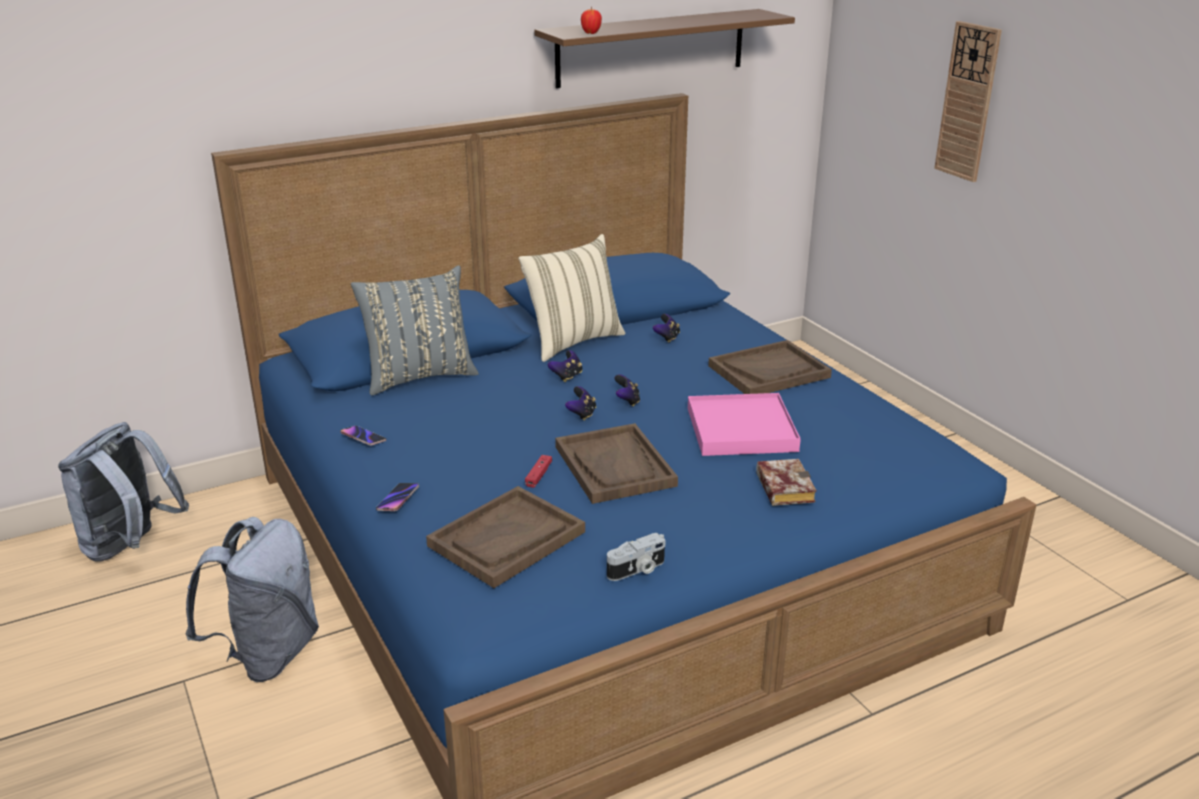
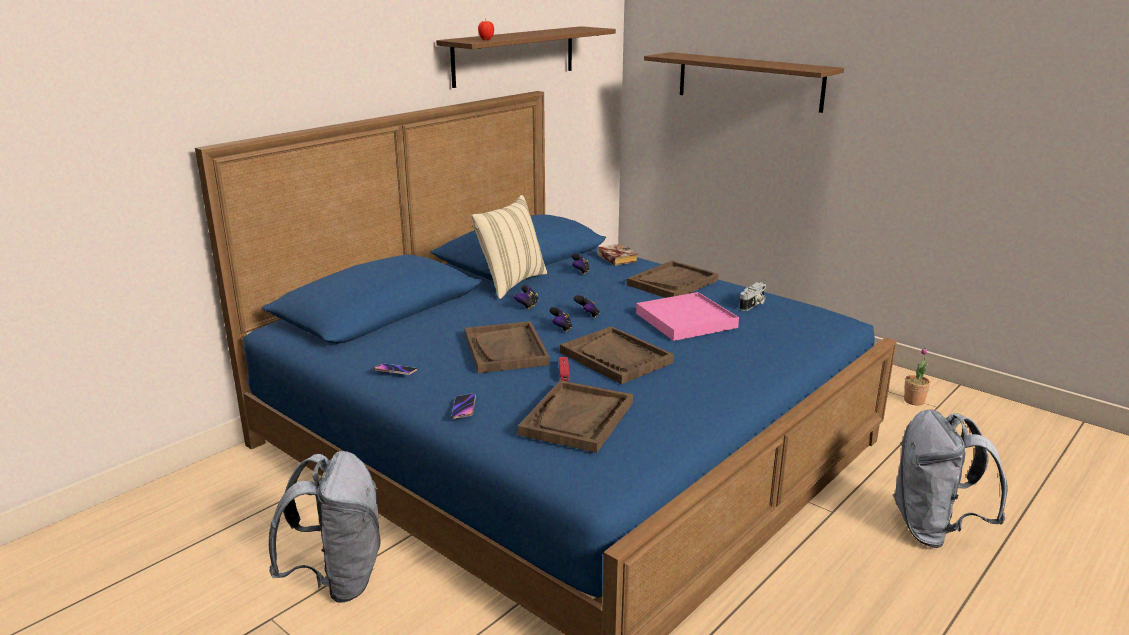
camera: 20 degrees left, 5 degrees down
(131, 547) = (146, 523): grey backpack -> grey backpack (934, 529)
(419, 376) = (406, 322): grey pillow -> none
(498, 432) = (506, 350): none -> brown tray
(637, 570) = (690, 421): camera -> camera (753, 305)
(782, 487) = (745, 351): book -> book (615, 258)
(968, 102) = (749, 81): wall clock -> brown shelf
(1098, 584) = (914, 401): none -> potted plant

